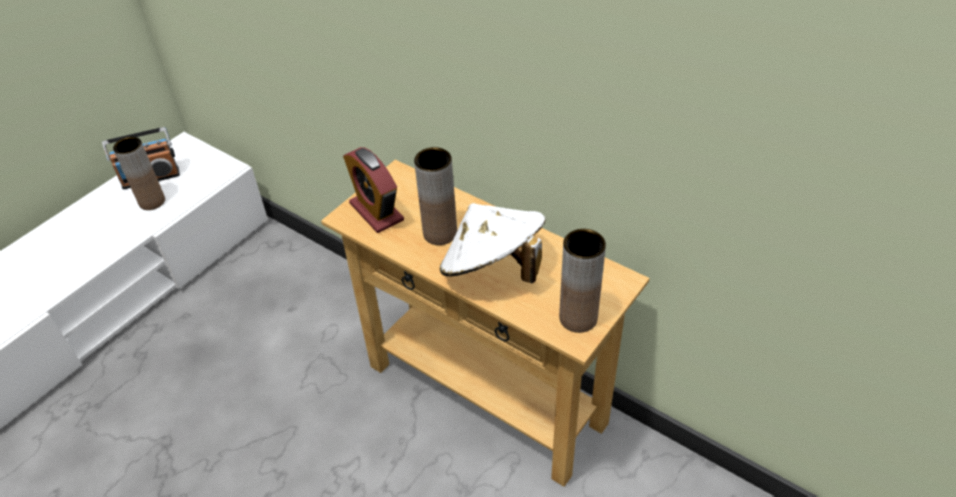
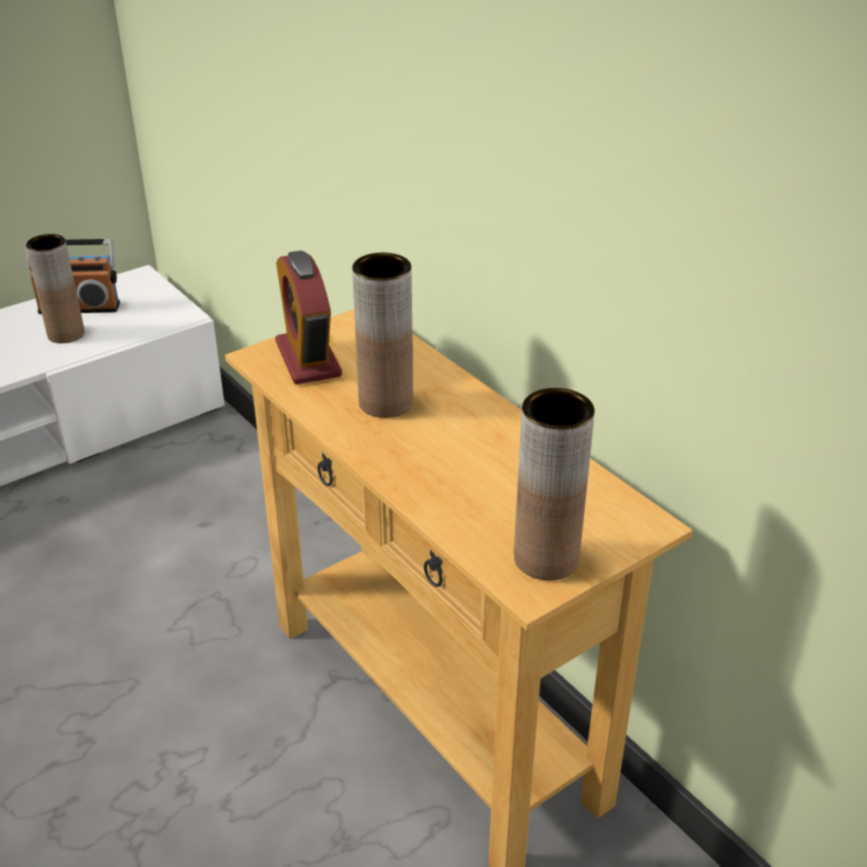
camera: 15 degrees right, 10 degrees down
(493, 269) = (442, 464): white hat -> none

